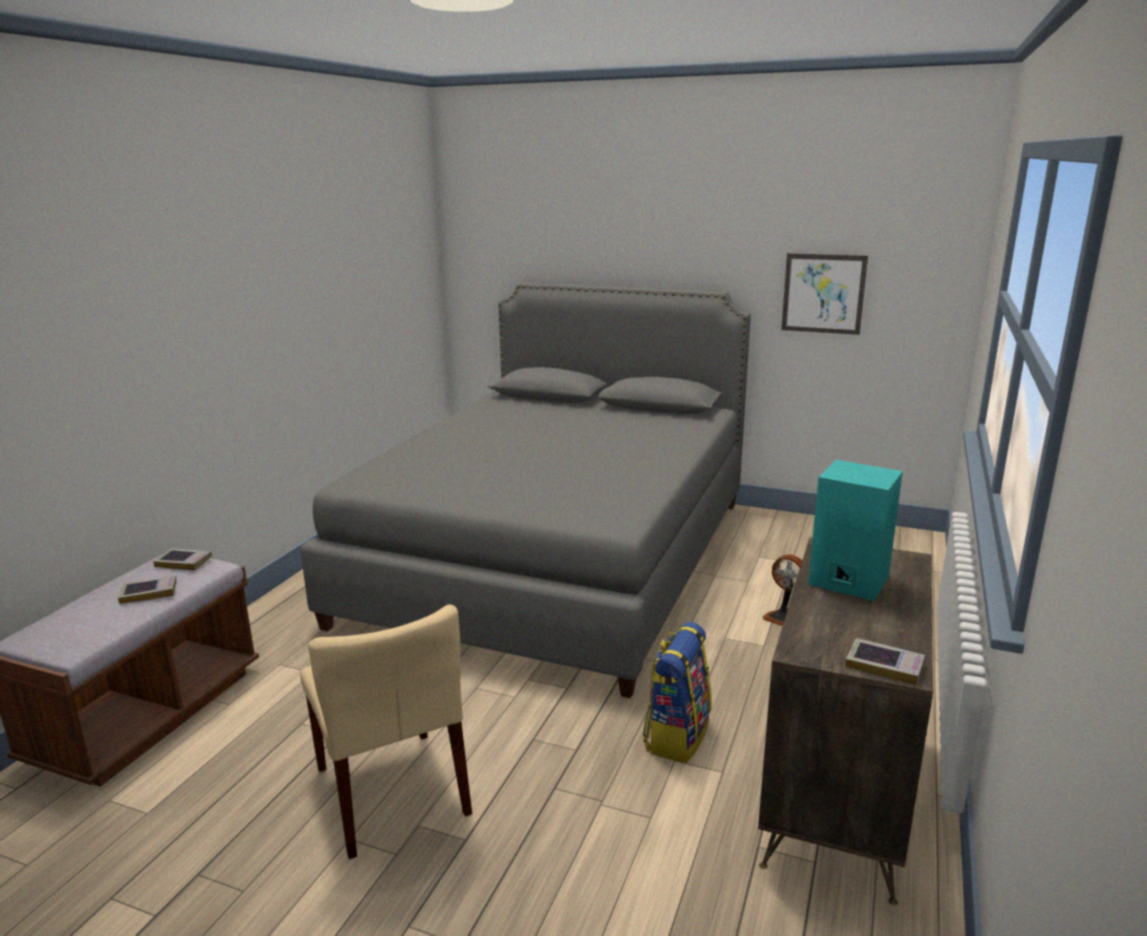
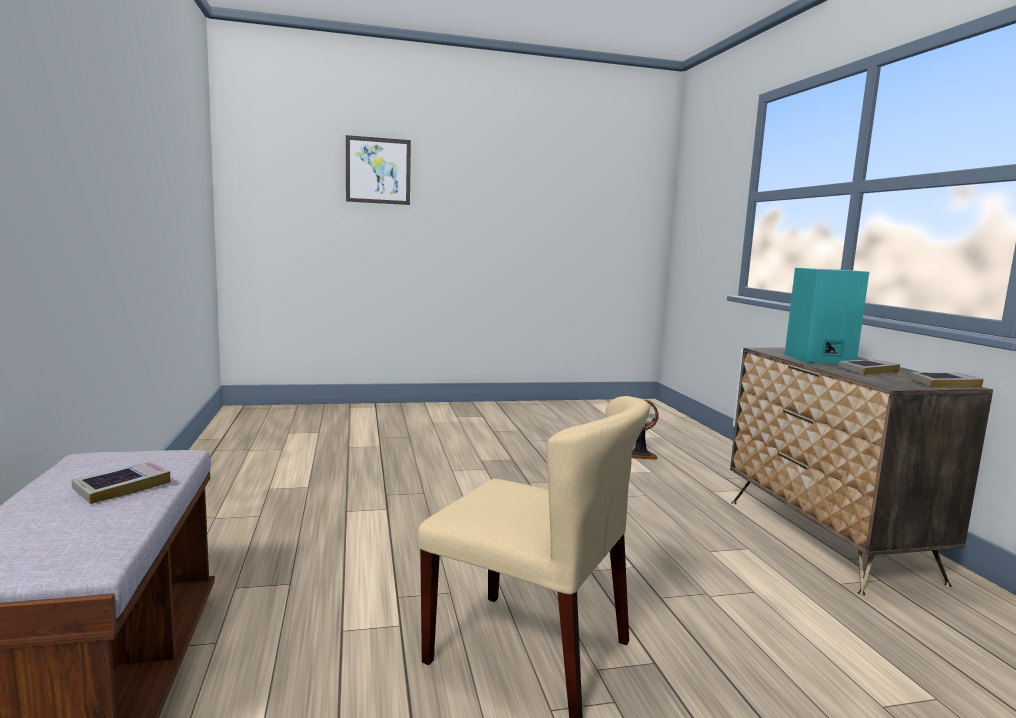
camera: 35 degrees left, 10 degrees down
(184, 562) = (124, 457): book -> book (868, 370)
(556, 559) = (419, 450): grey bed -> none
(676, 735) = (685, 536): backpack -> none
(823, 293) = (569, 224): picture -> picture (378, 170)

